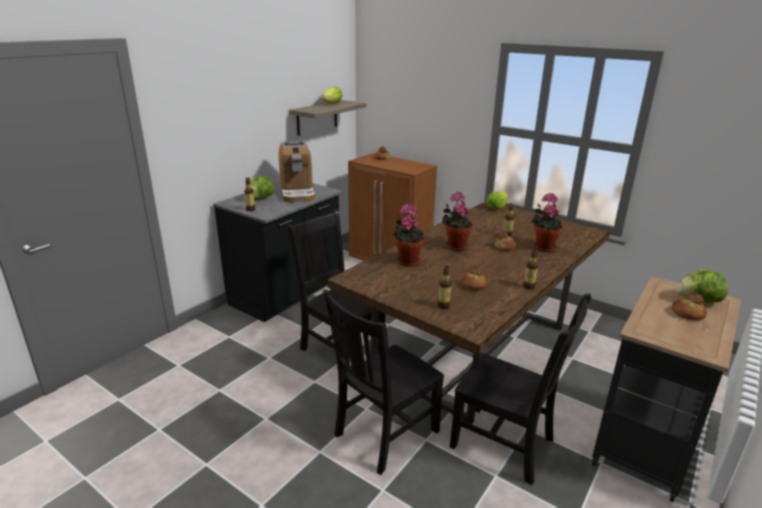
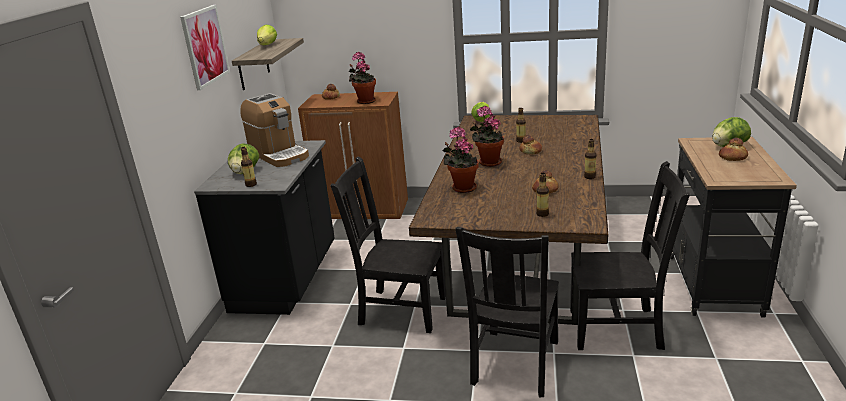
camera: 25 degrees left, 0 degrees up
(258, 93) = (205, 46): none -> picture
(543, 247) = (562, 142): potted plant -> potted plant (364, 101)

